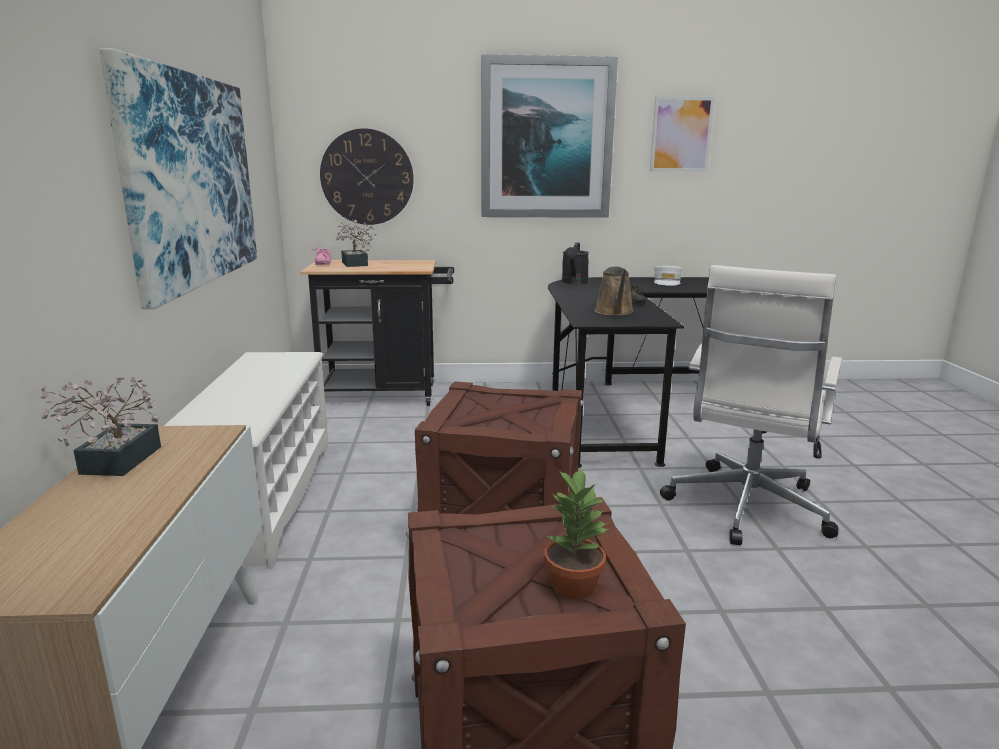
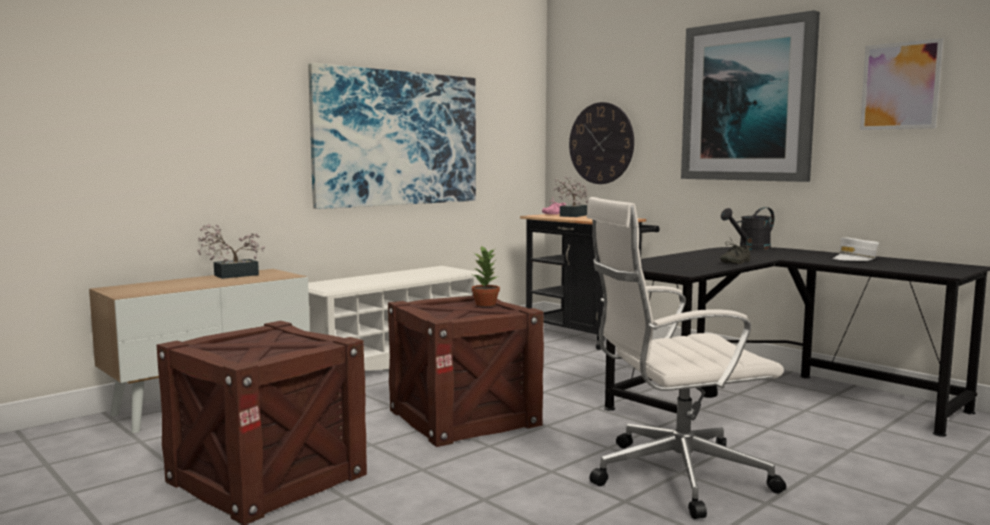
camera: 50 degrees right, 10 degrees down
(573, 585) = (251, 353): potted plant -> potted plant (486, 304)
(614, 312) = (676, 264): brown watering can -> none

